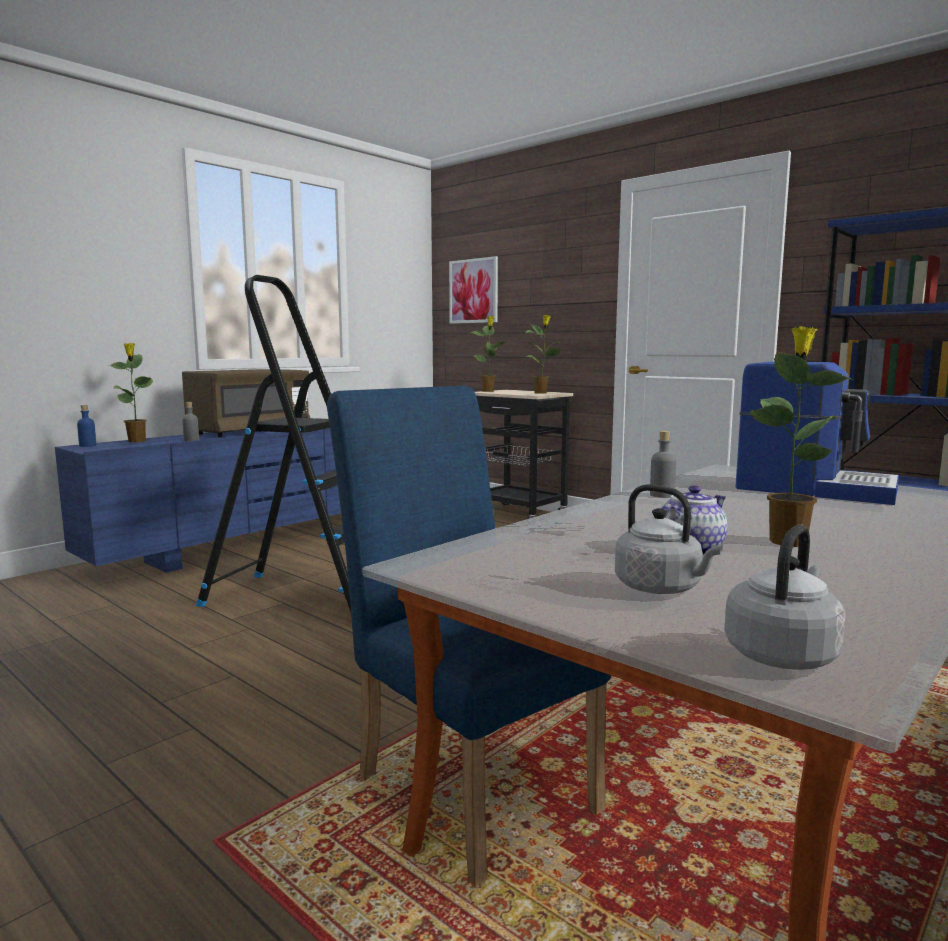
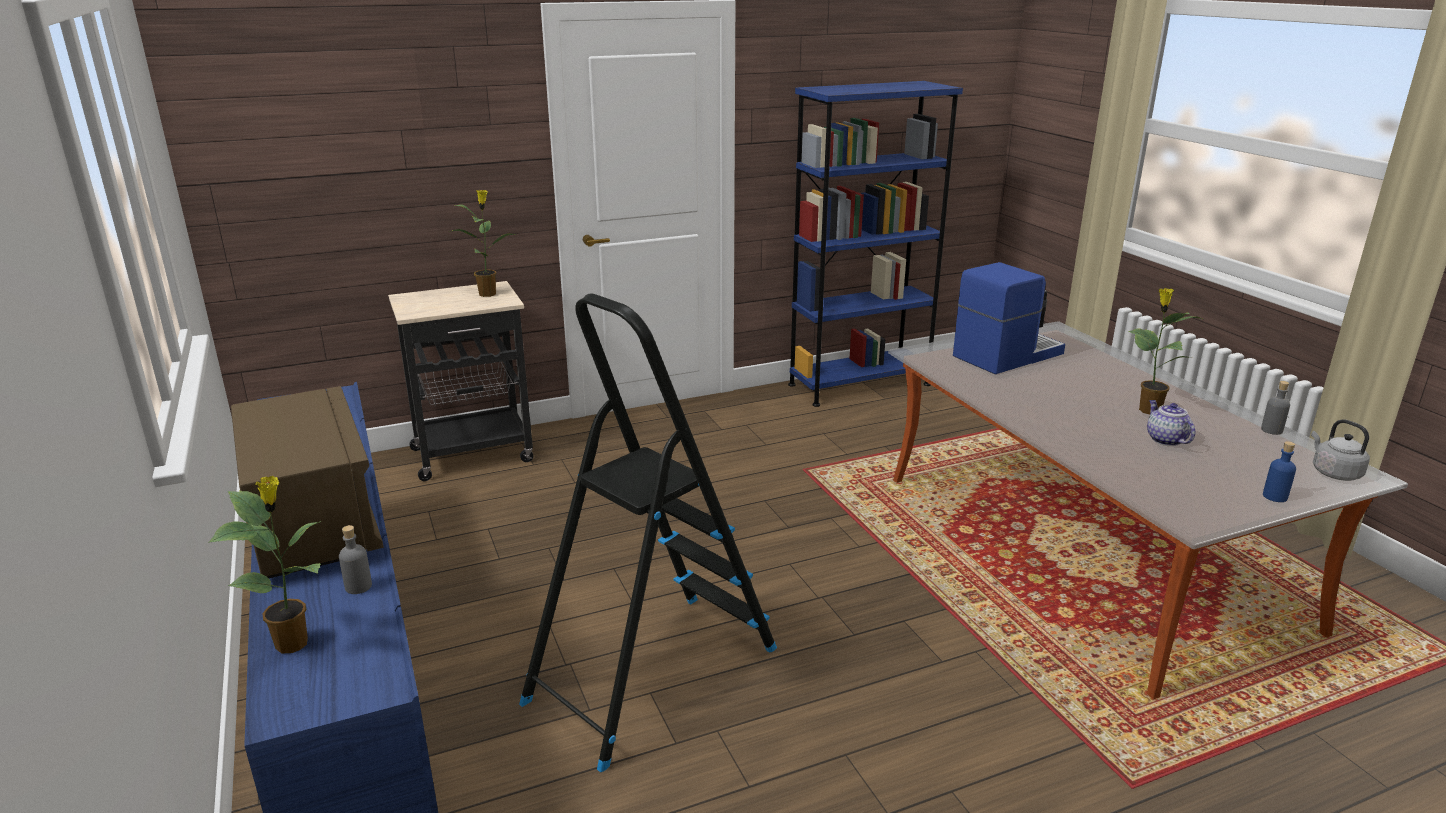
camera: 65 degrees left, 15 degrees up
(87, 445) = (289, 701): blue bottle -> blue bottle (1275, 496)
(466, 782) = (1078, 655): blue chair -> none
(473, 291) = (284, 151): picture -> none
(488, 391) = (411, 310): potted plant -> none
(661, 588) = (1242, 469): grey kettle -> none
(662, 495) = (1007, 402): grey bottle -> grey bottle (1271, 430)

